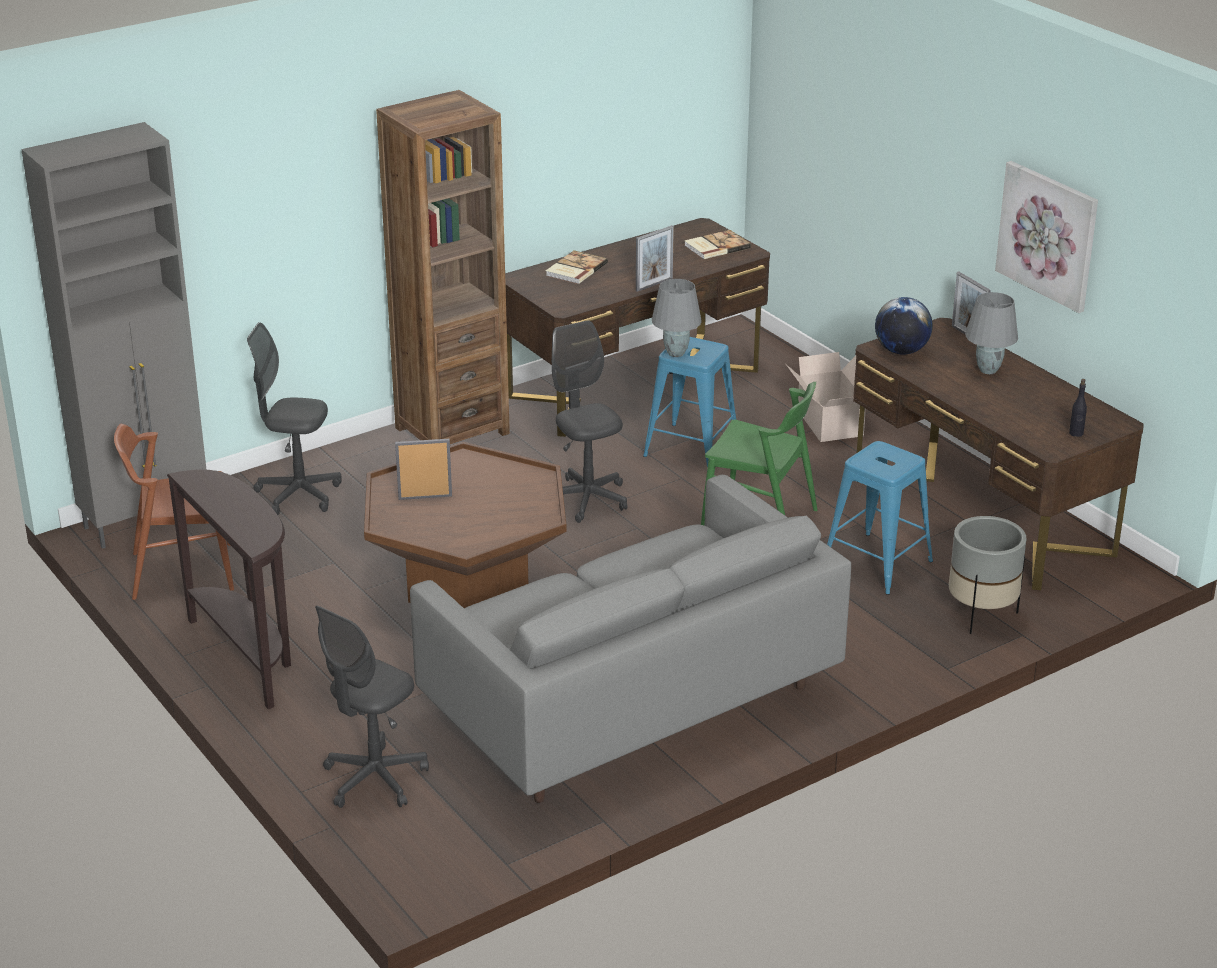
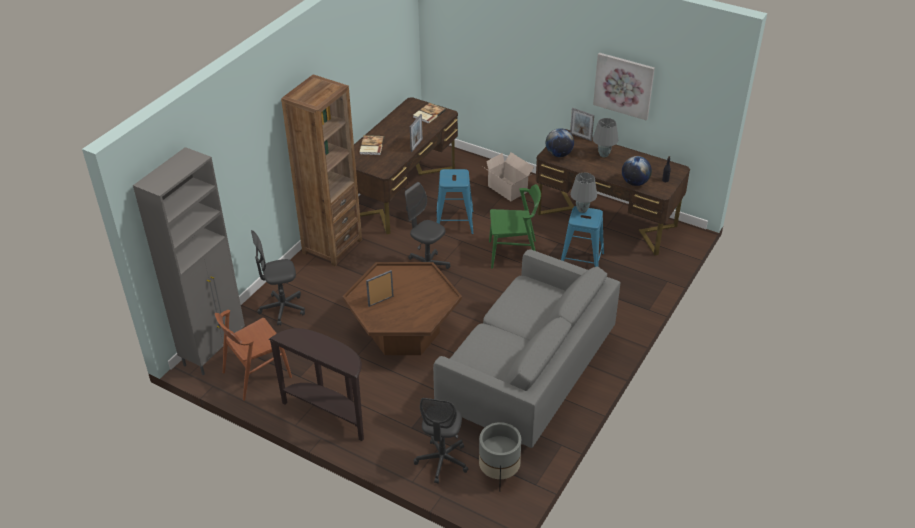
camera: 25 degrees left, 10 degrees up
(675, 353) = (447, 181): grey table lamp -> grey table lamp (582, 210)
(981, 614) = (643, 276): grey planter -> grey planter (499, 473)
(1011, 423) = (635, 183): none -> globe

